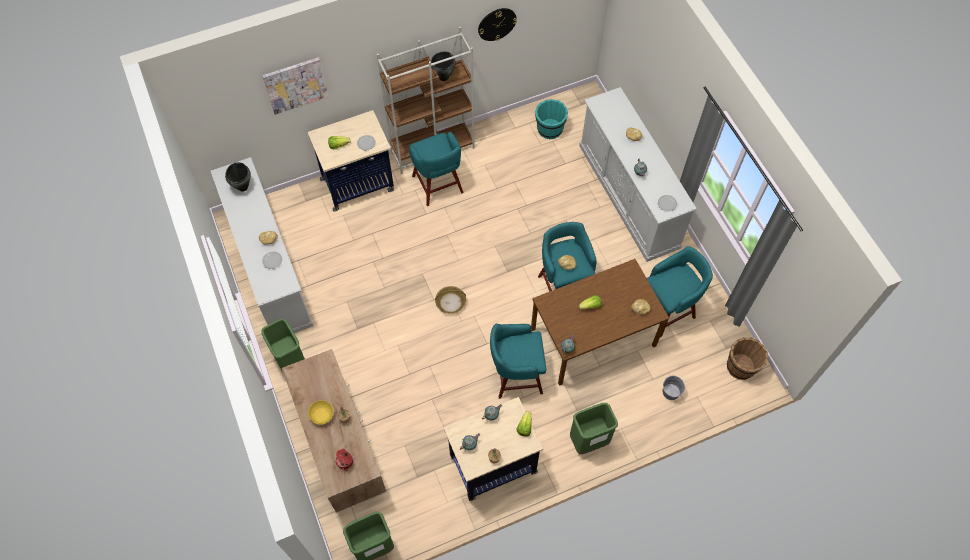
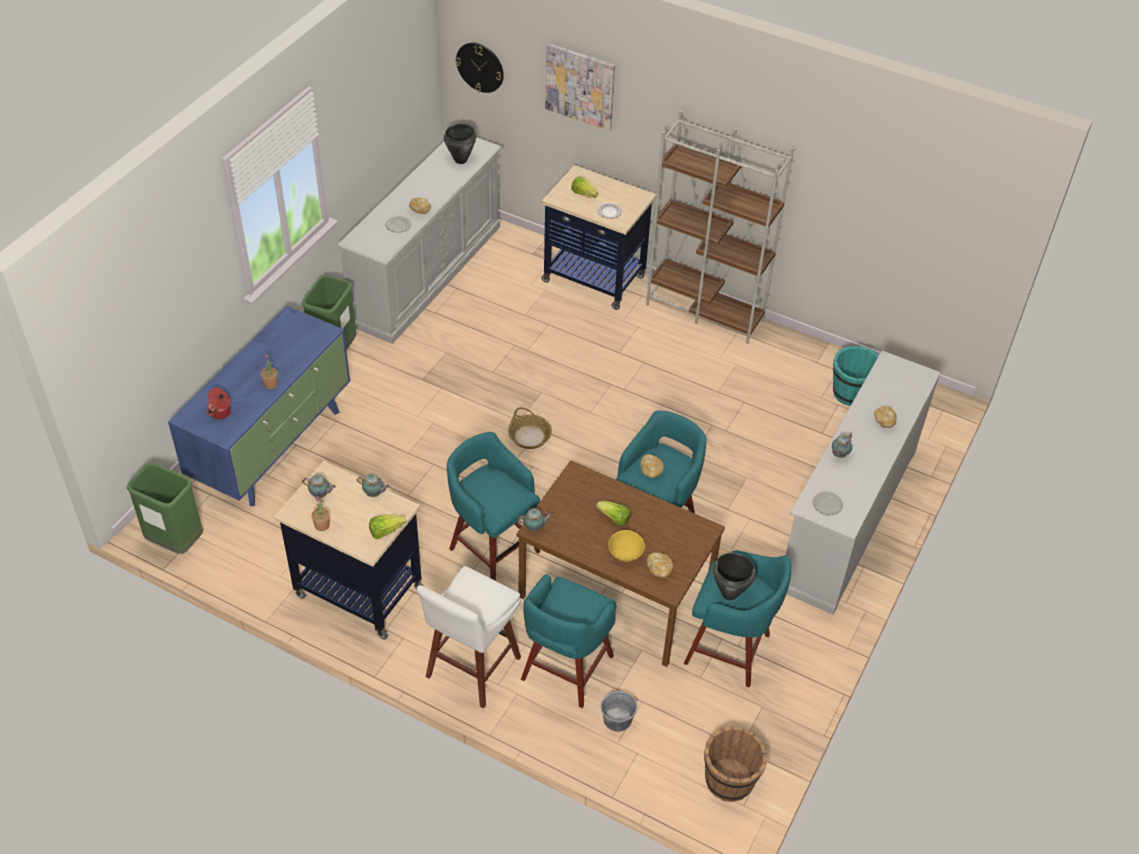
camera: 50 degrees right, 15 degrees down
(322, 415) = (259, 364): yellow bowl -> yellow bowl (625, 553)
(340, 445) = (272, 446): green dresser -> blue dresser
(438, 185) = (665, 342): turquoise stool -> turquoise stool (565, 670)
(443, 77) = (744, 202): black cooking pot -> black cooking pot (729, 593)
(497, 24) = (845, 182): wall clock -> wall clock (480, 67)
(589, 441) = (471, 669): green trash can -> white stool

